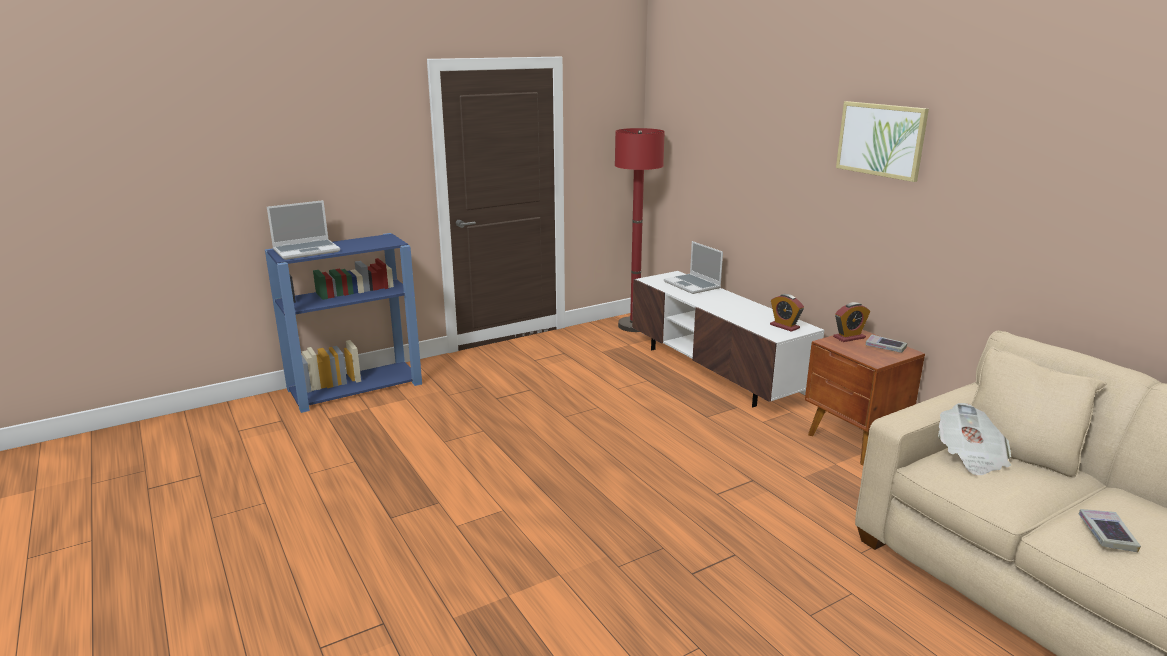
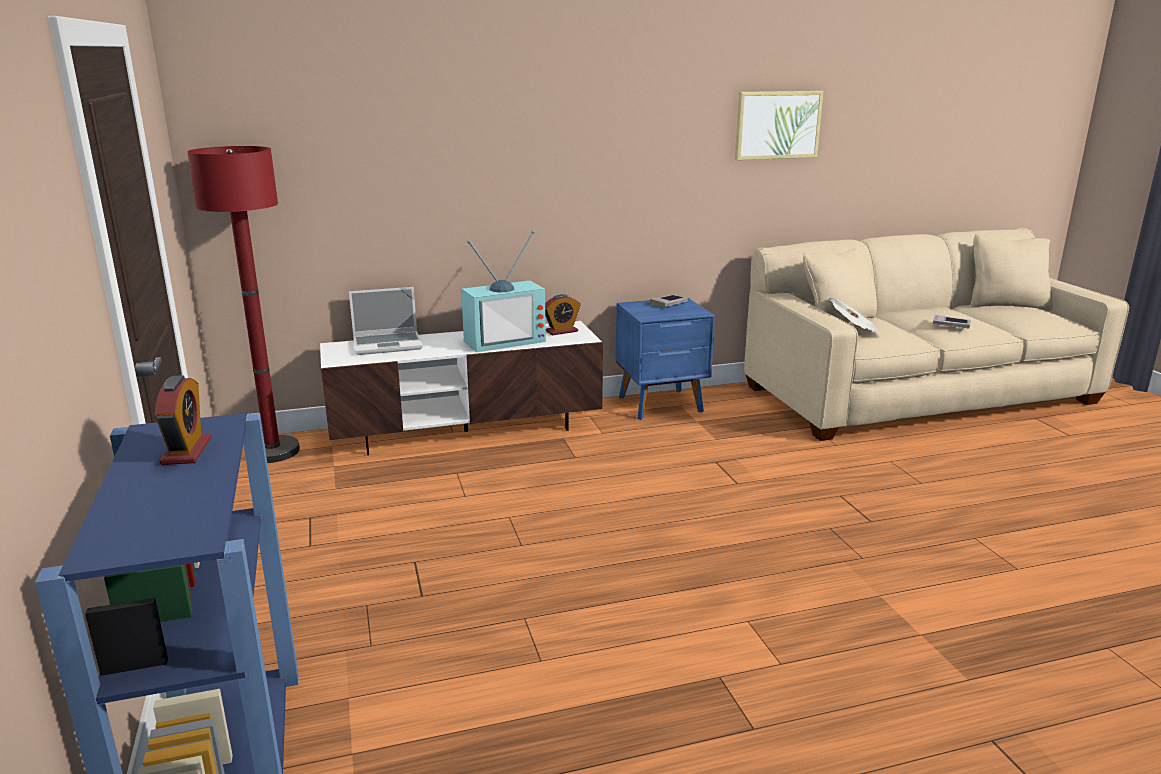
camera: 75 degrees left, 0 degrees up
(307, 250) = (155, 515): laptop -> none
(740, 312) = (504, 340): none -> television
(849, 337) = (639, 309): alarm clock -> alarm clock (186, 451)
(855, 442) = (662, 405): brown nightstand -> blue nightstand
(881, 140) = (611, 109): picture -> picture (777, 125)

